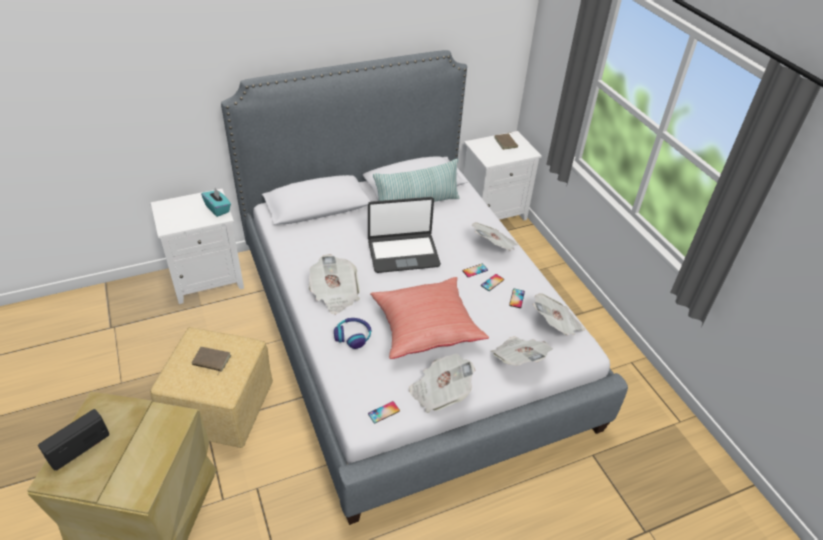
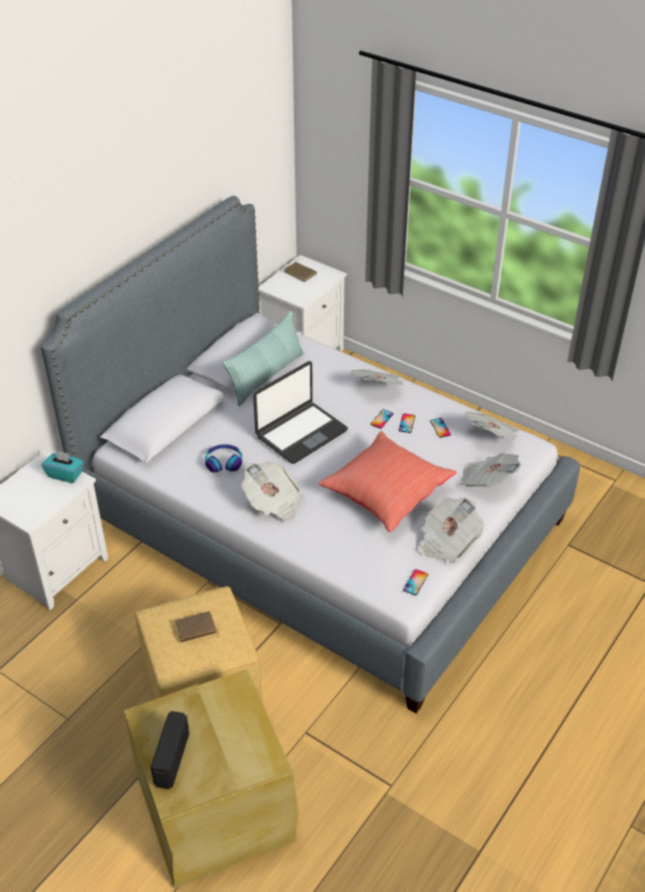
camera: 30 degrees left, 0 degrees up
(353, 336) = (328, 532): headphones -> headphones (224, 462)

